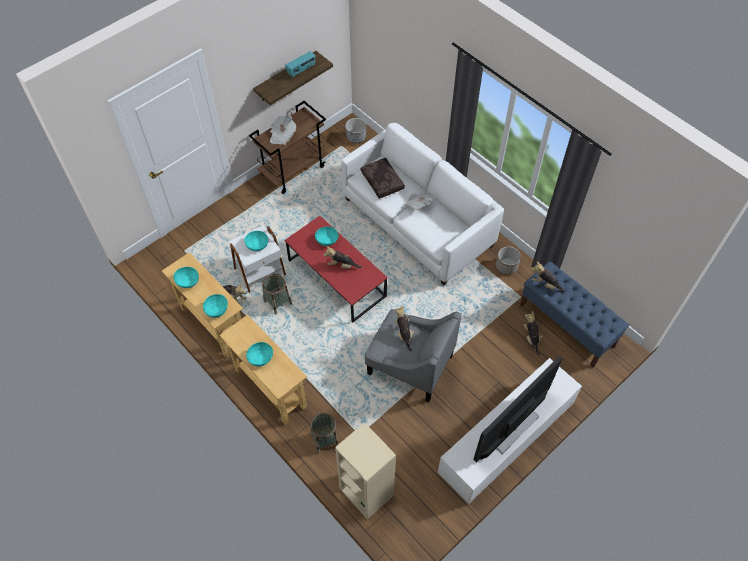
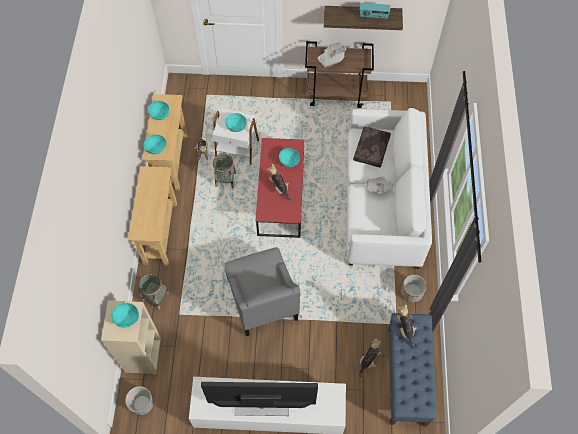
camera: 45 degrees right, 5 degrees up
(260, 358) = (147, 203): turquoise bowl -> turquoise bowl (127, 318)
(356, 137) = (408, 104): planter -> planter (142, 404)
(404, 333) = (264, 271): plush toy -> none

